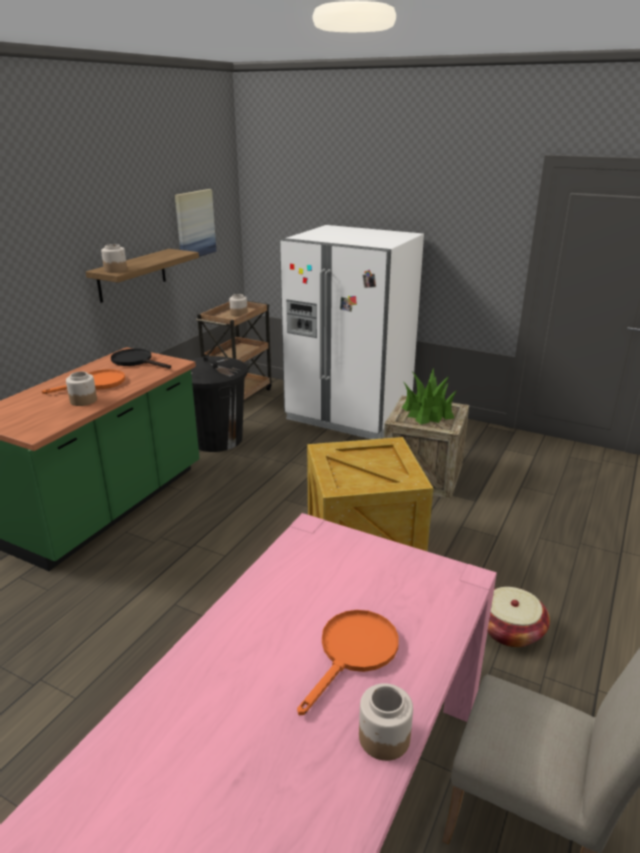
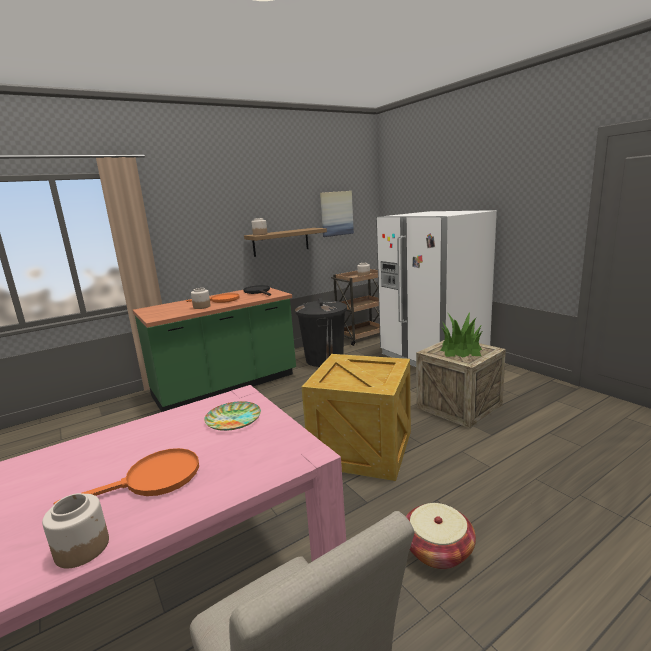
camera: 30 degrees right, 10 degrees down
(343, 561) = (233, 419): none -> plate

